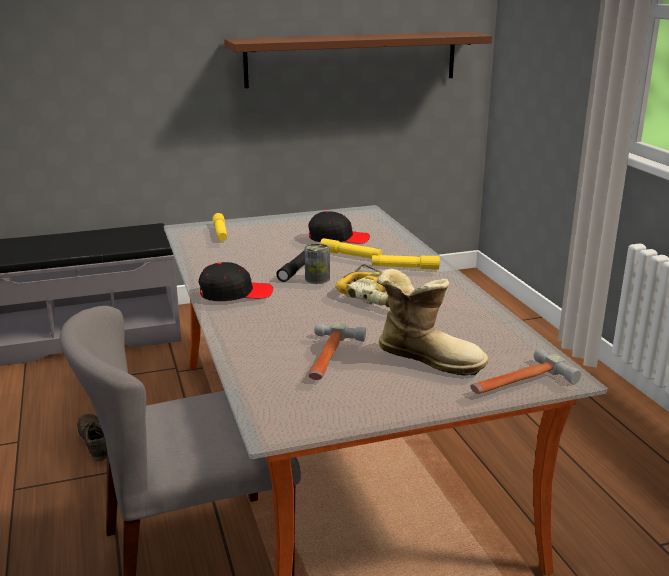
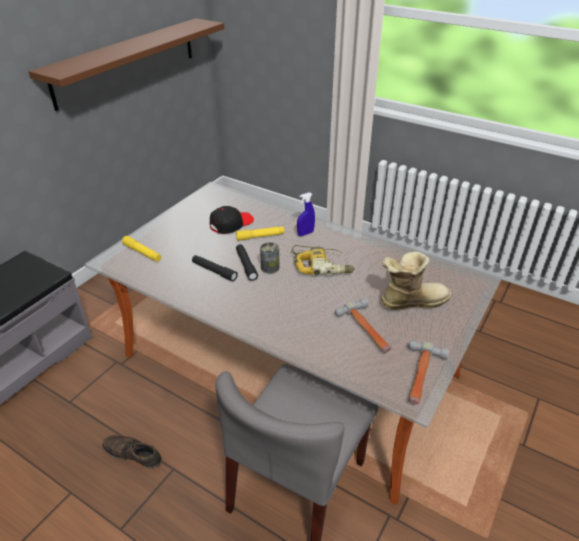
camera: 40 degrees left, 15 degrees up
(235, 293) = (239, 306): black cap -> none
(258, 264) = (214, 271): none -> black flashlight
(405, 267) = (305, 233): yellow flashlight -> blue spray bottle
(518, 383) = (468, 295): hammer -> hammer (421, 376)

